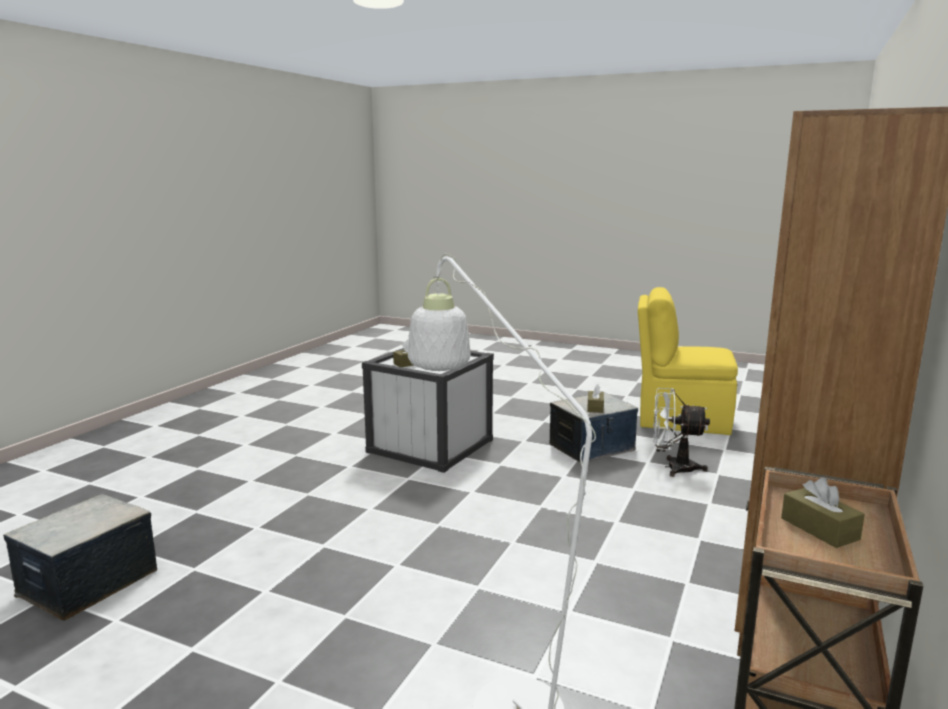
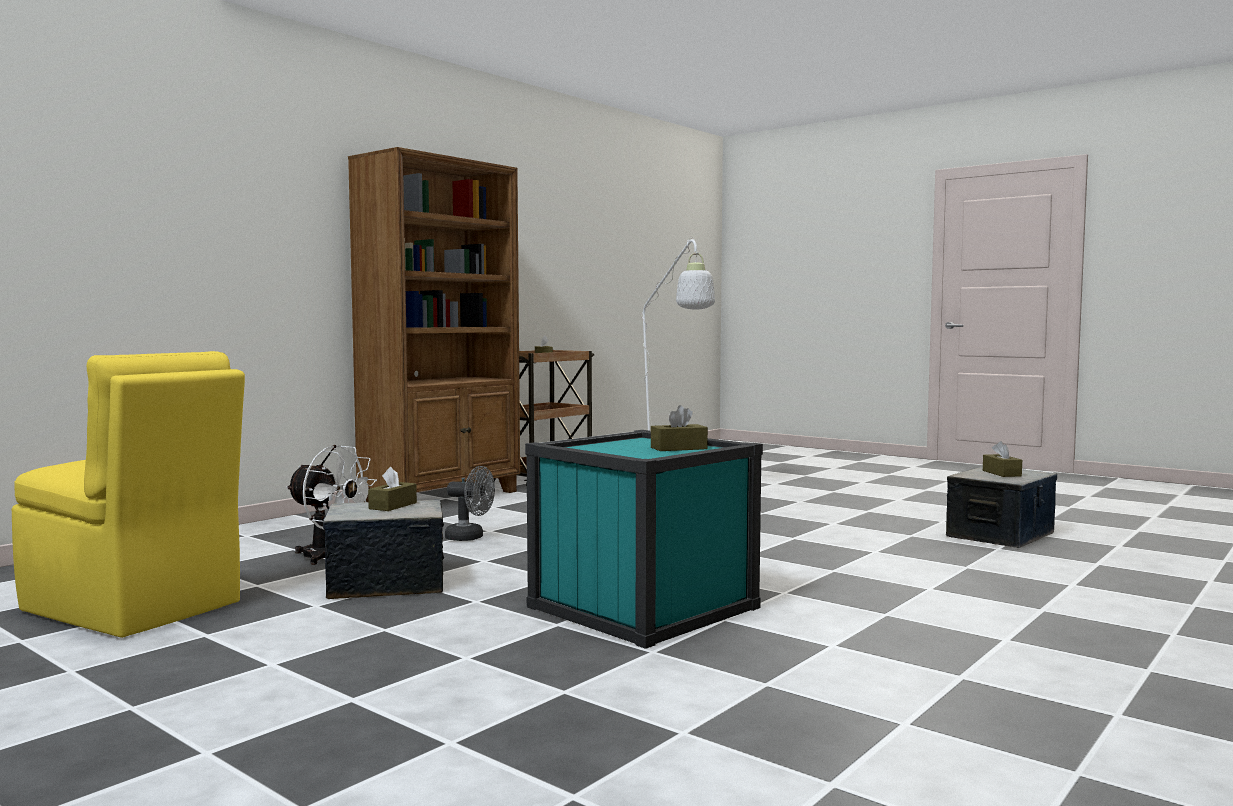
camera: 165 degrees left, 10 degrees down
(78, 522) = (1001, 473): none -> brown tissue box
(430, 446) = (643, 607): white storage box -> turquoise storage box
(616, 506) = (470, 537): none -> grey fan

